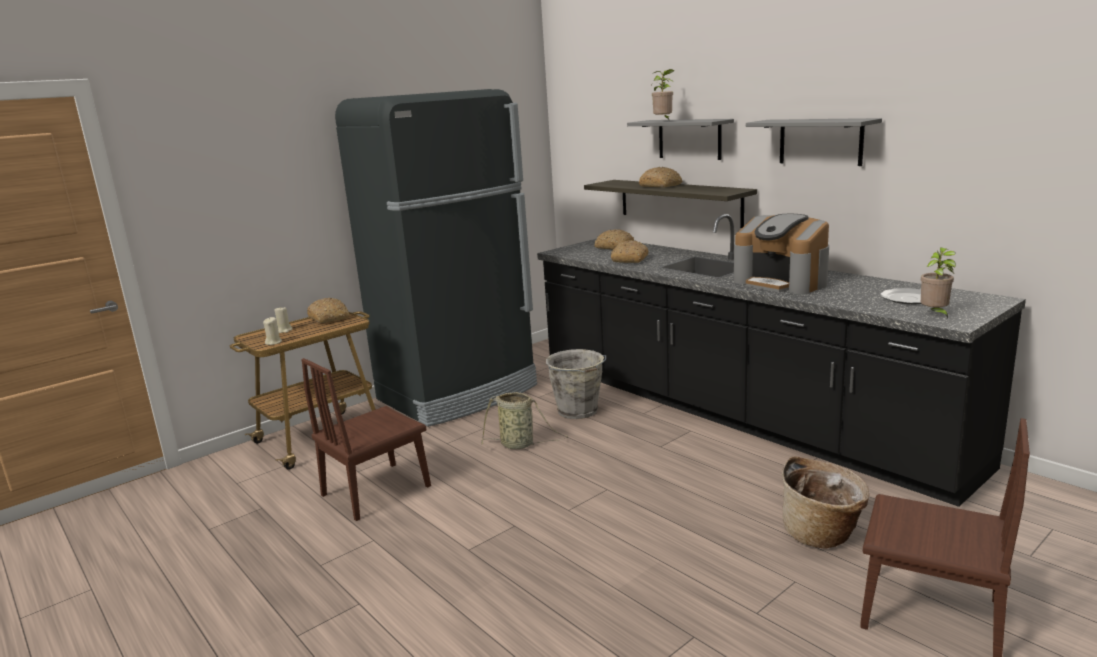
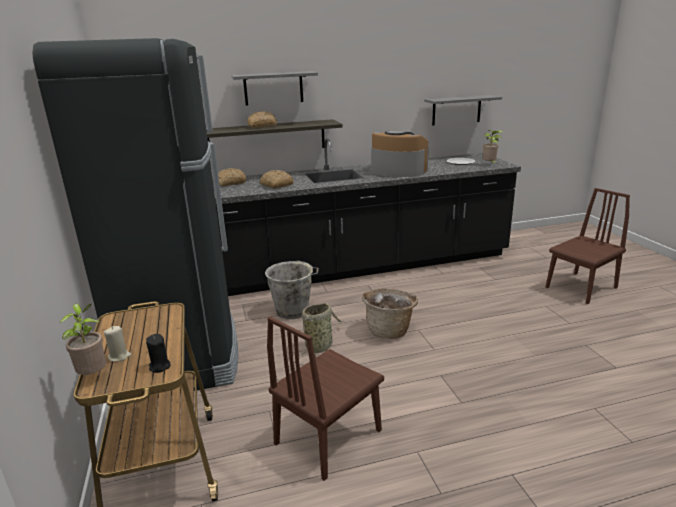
camera: 65 degrees left, 5 degrees up
(274, 342) = (159, 366): beige candle -> black candle
(329, 318) = (126, 323): bread -> none
(376, 490) = (328, 436): brown chair -> brown chair turned 60 degrees clockwise
(663, 121) = (268, 74): potted plant -> potted plant (93, 375)
(782, 282) = (397, 171): coffee machine -> coffee machine turned 135 degrees counterclockwise
(820, 141) = (375, 83): grey shelf -> grey shelf (456, 110)
(822, 534) = (508, 287): basket -> basket (389, 330)

